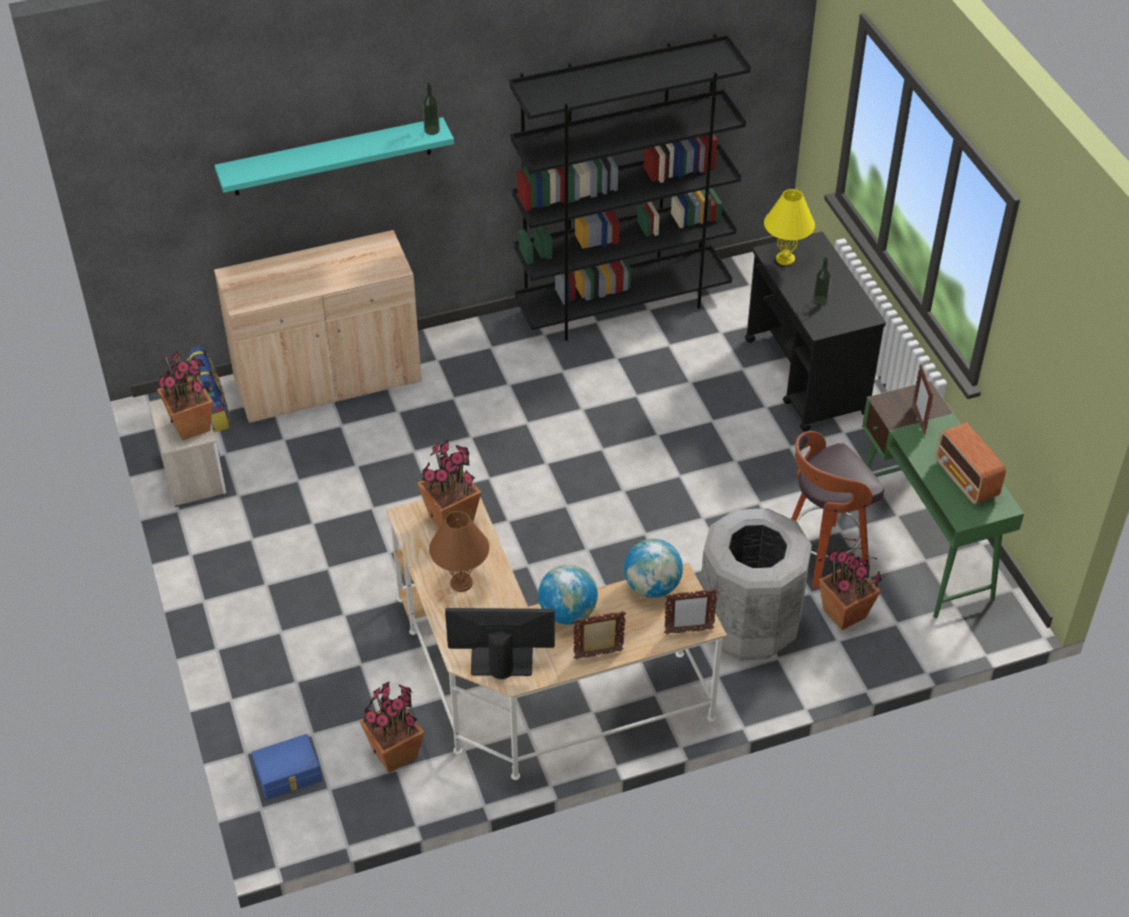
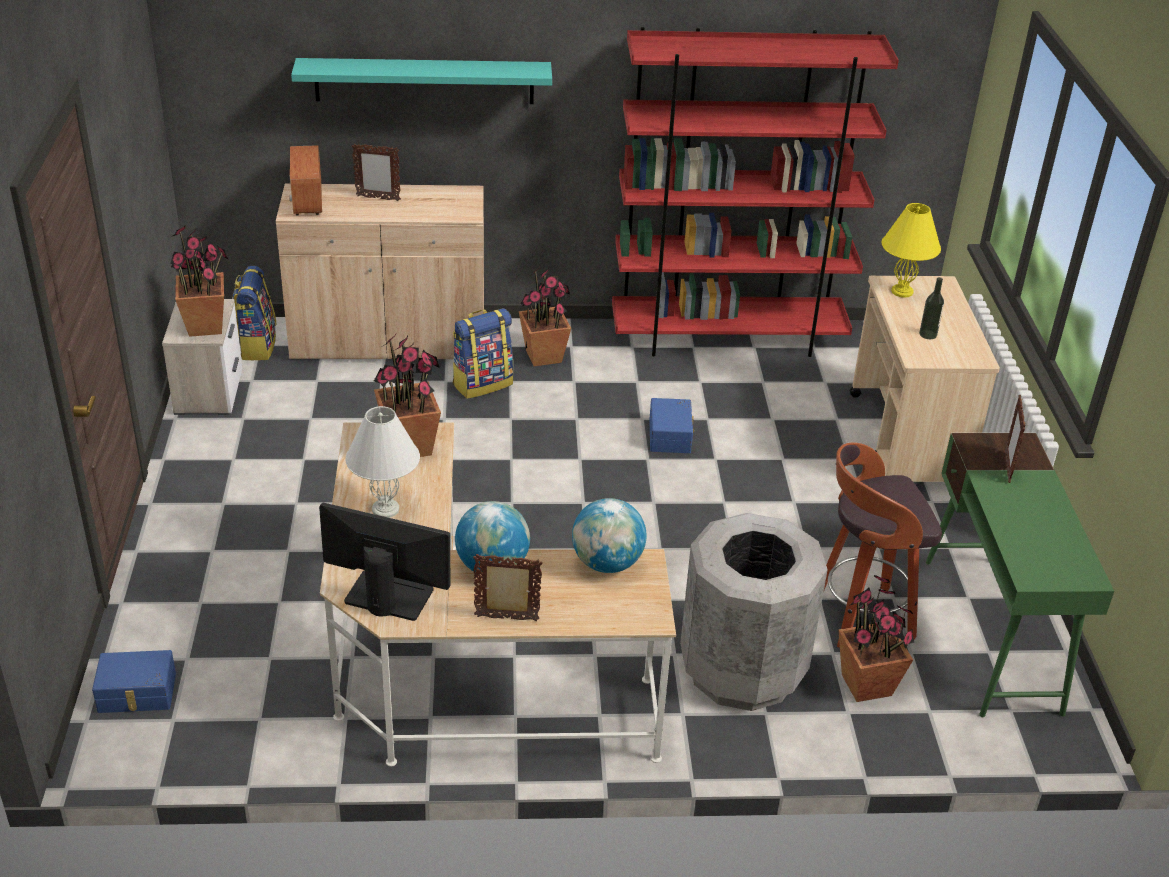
camera: 15 degrees right, 10 degrees down
(395, 753) = (266, 702): potted plant -> potted plant (544, 356)
(431, 406) = (482, 383): none -> backpack
(432, 130) = (532, 69): bottle -> none
(461, 583) = (385, 509): brown table lamp -> white table lamp
(613, 420) = (671, 435): none -> blue storage box
(623, 305) = (728, 338): black bookcase -> red bookcase
(688, 631) = (629, 619): picture frame -> picture frame (377, 198)
(806, 377) = (907, 441): black cart -> beige cart
(966, 480) = (1048, 540): radio -> radio (307, 201)

